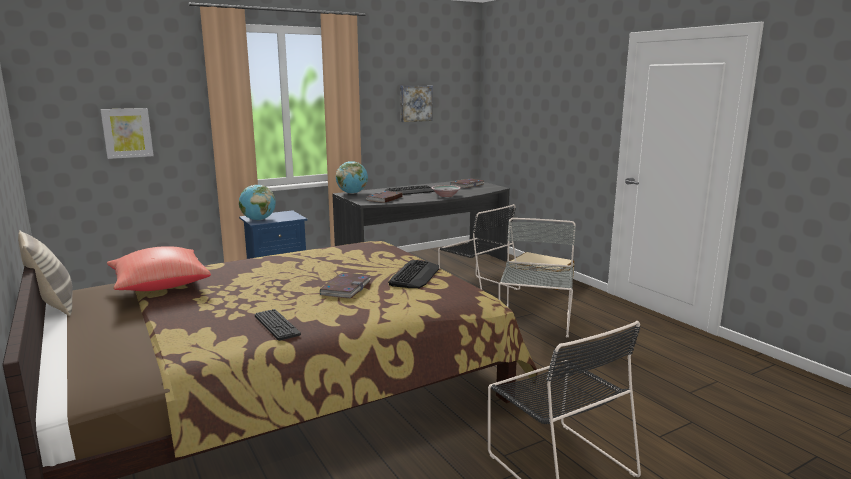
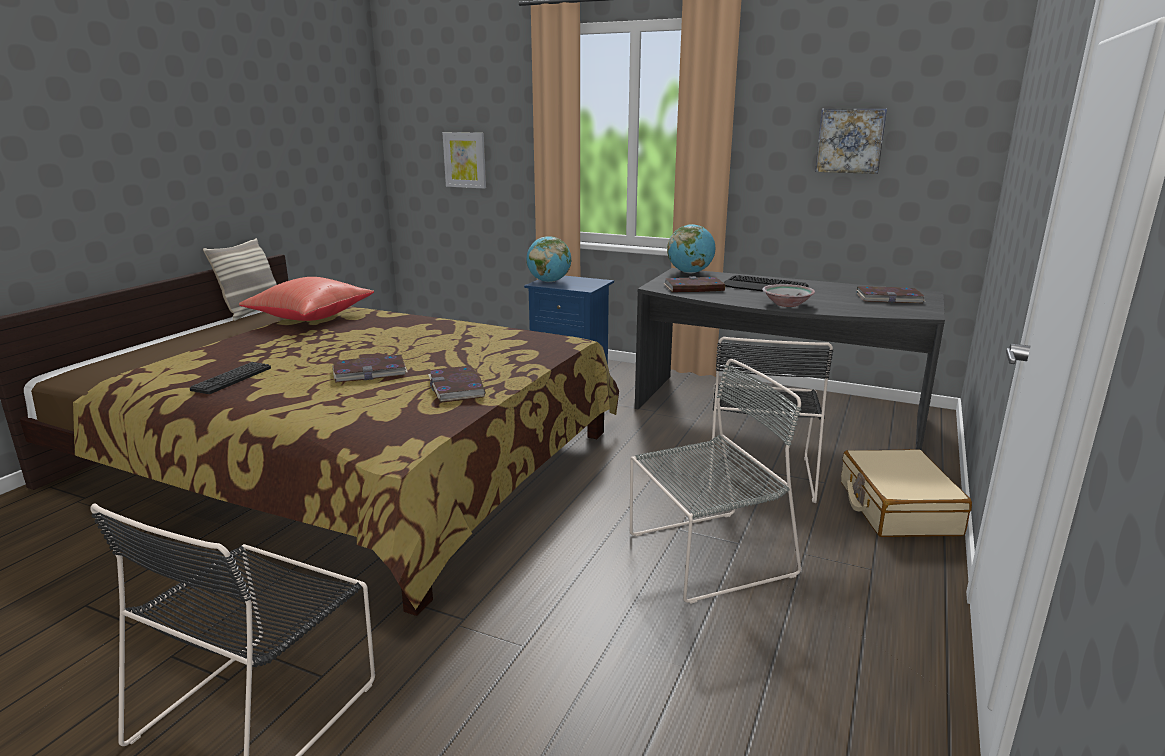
camera: 55 degrees right, 5 degrees up
(415, 275) = (457, 388): keyboard -> book

